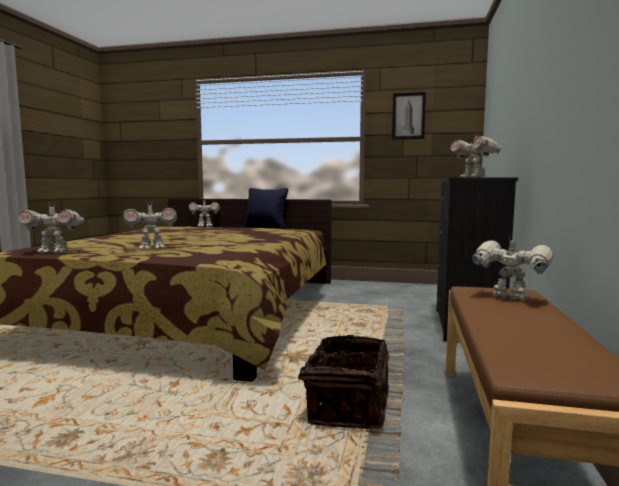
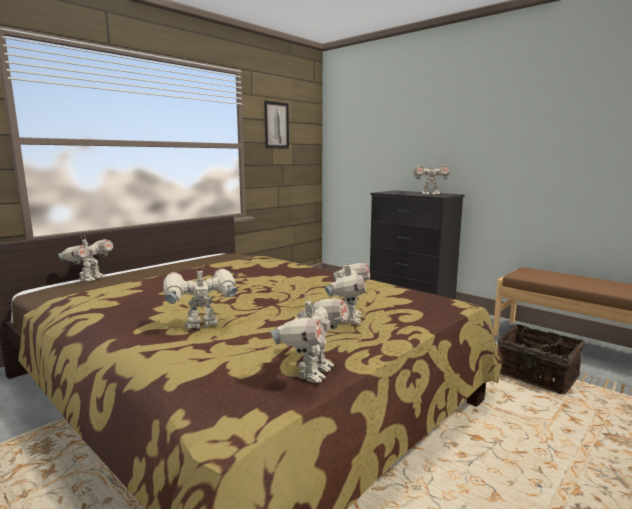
camera: 60 degrees left, 5 degrees up
(265, 227) = (172, 262): black pillow -> none
(509, 299) = (546, 275): toy robot -> toy robot (202, 327)

